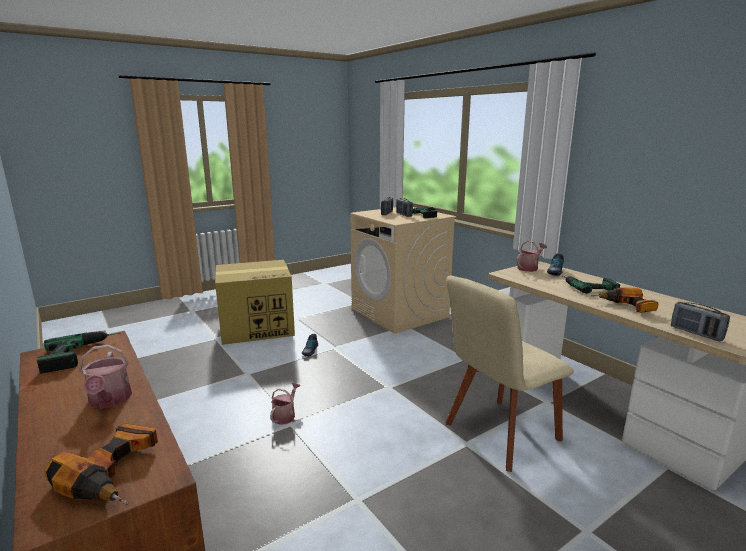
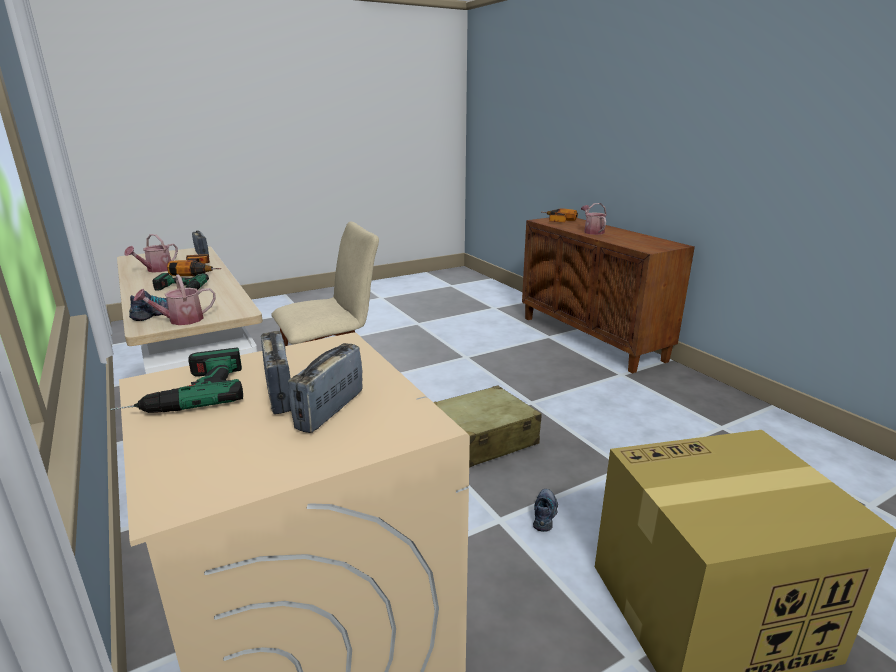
camera: 175 degrees left, 5 degrees up
(83, 353) = (649, 244): power drill -> none
(285, 415) = (540, 410): watering can -> watering can (156, 270)
(341, 387) = (482, 440): none -> beige suitcase

